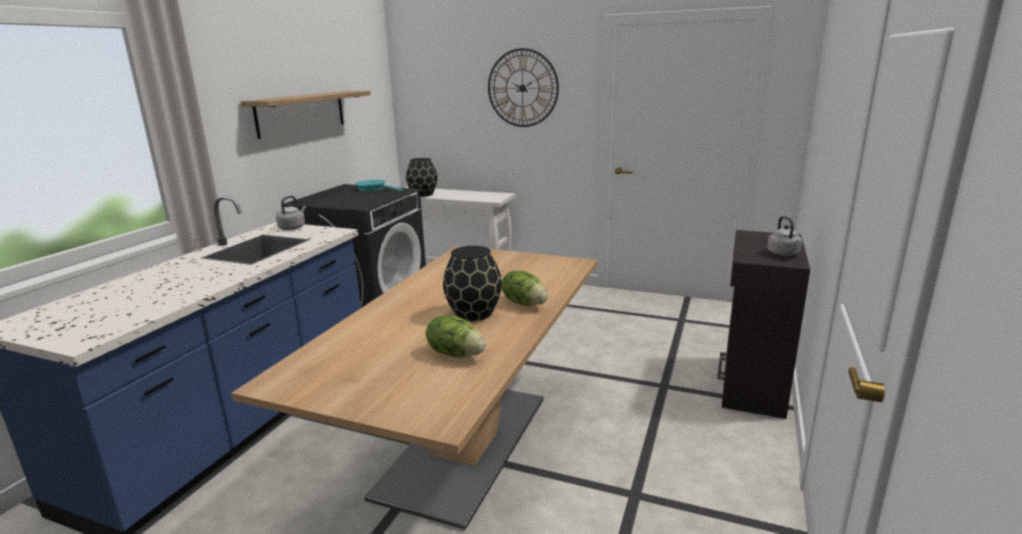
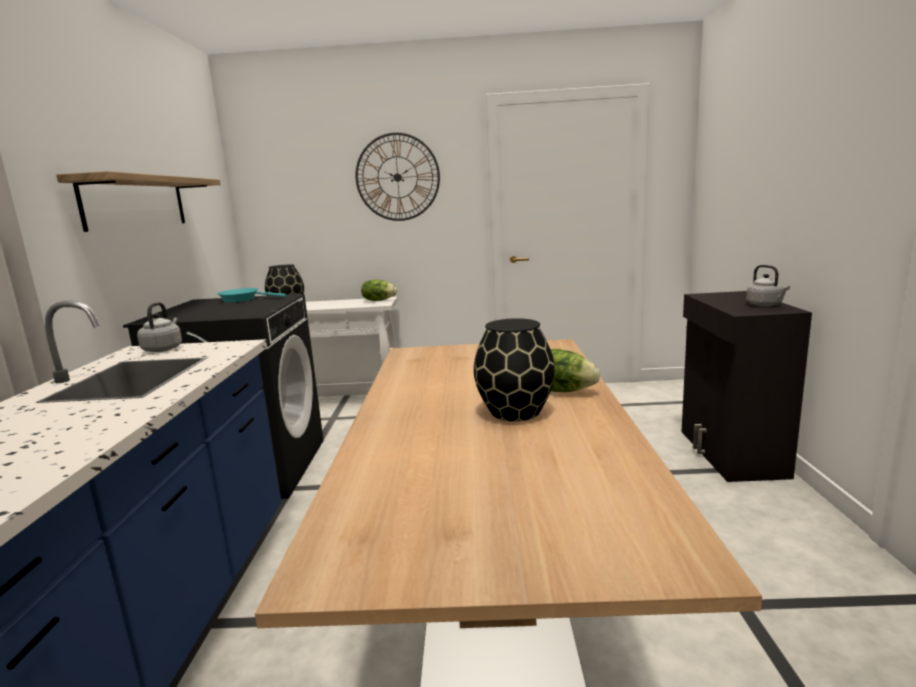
camera: 20 degrees left, 5 degrees down
(456, 353) = (562, 462): lettuce -> lettuce (379, 300)

